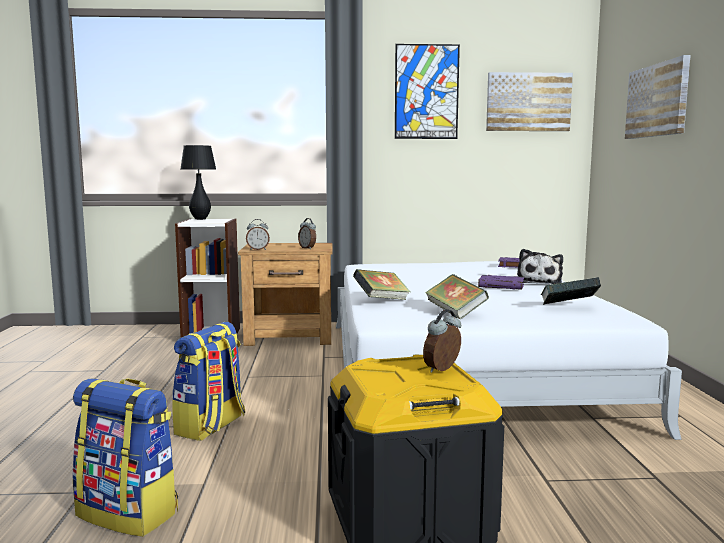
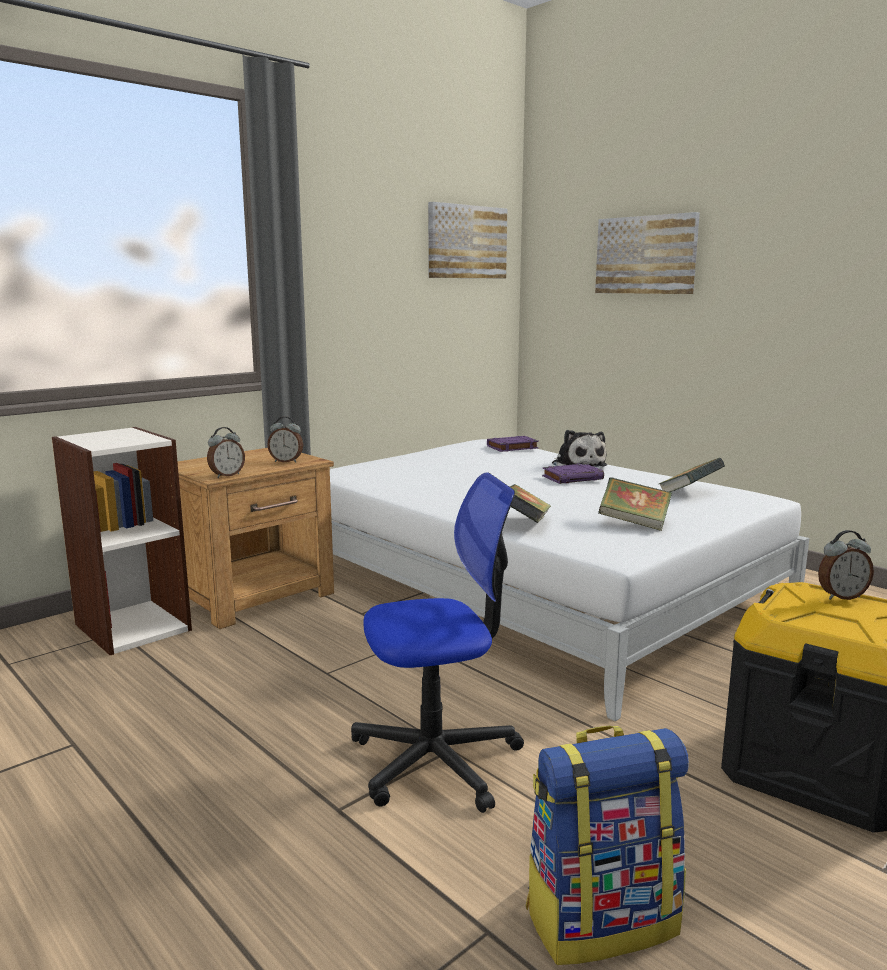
camera: 40 degrees left, 5 degrees up
(200, 219) = (83, 435): black table lamp -> none
(211, 426) = (436, 760): backpack -> office chair
(426, 92) = (365, 223): picture -> none
(443, 370) = (841, 596): alarm clock -> alarm clock turned 105 degrees counterclockwise

